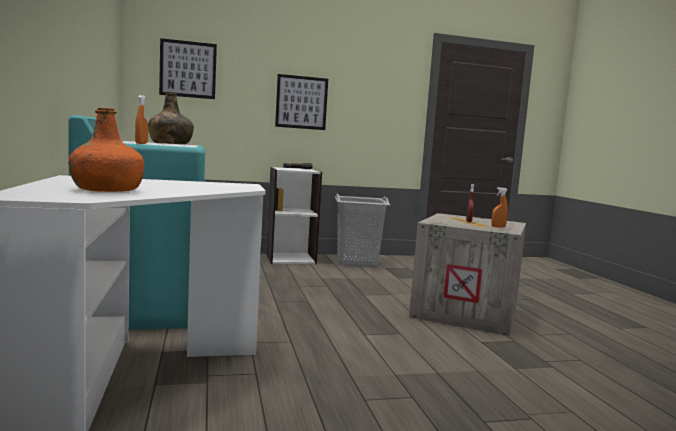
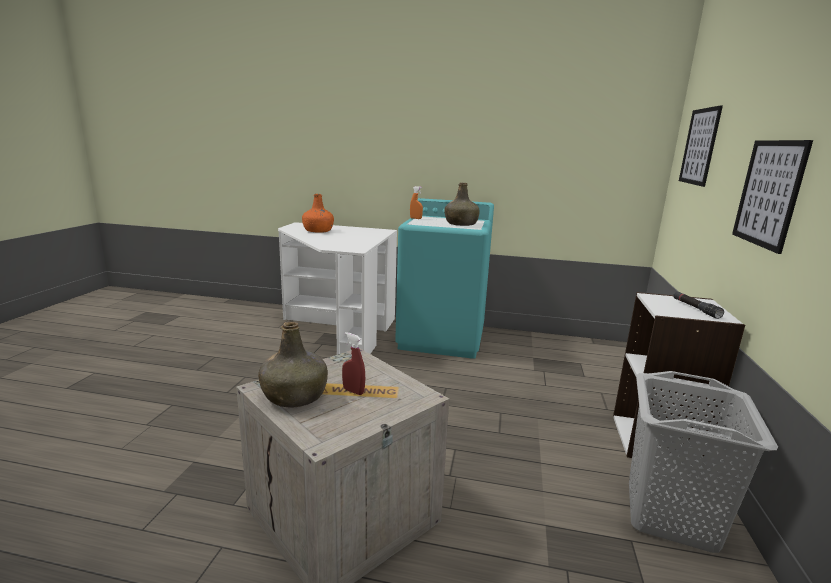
camera: 115 degrees right, 10 degrees up
(498, 227) = (295, 396): orange spray bottle -> green bottle

